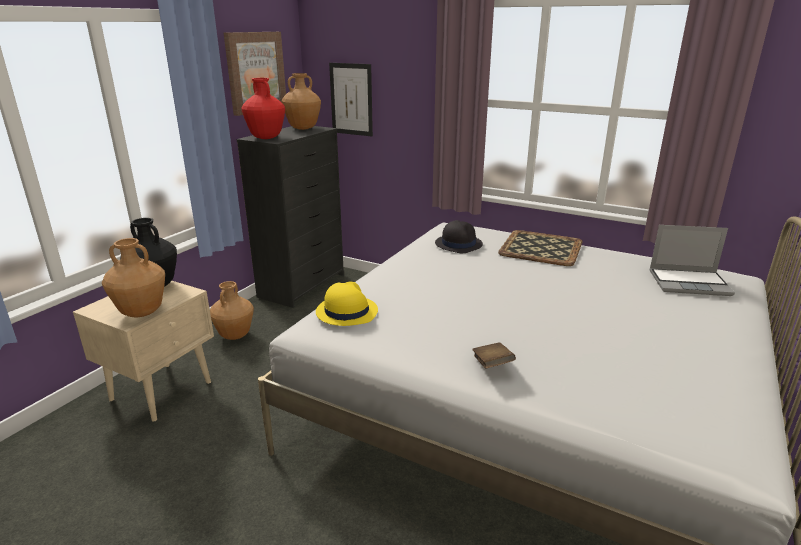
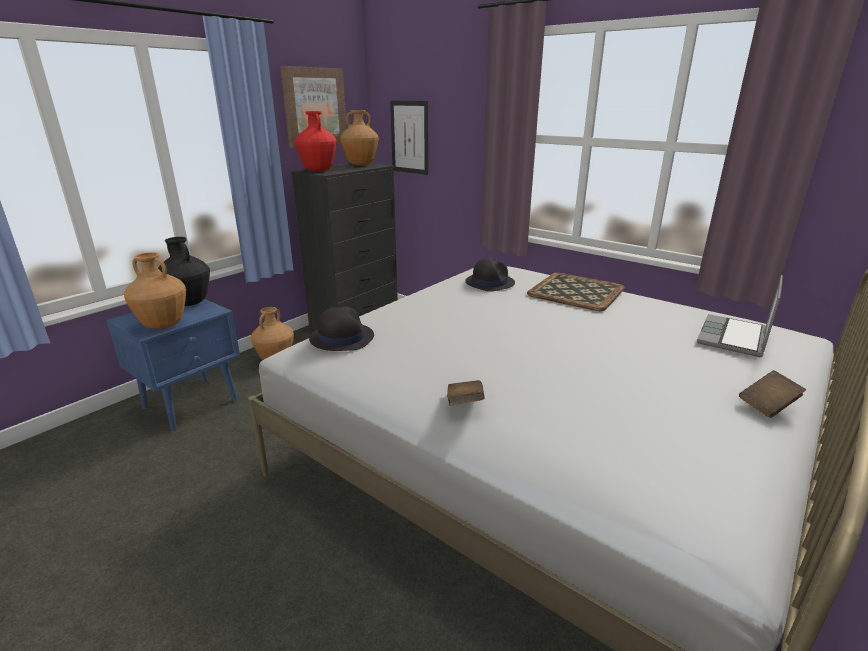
camera: 10 degrees right, 0 degrees up
(163, 390) = (192, 403): beige nightstand -> blue nightstand
(346, 311) = (341, 337): yellow hat -> black hat
(689, 283) = (734, 338): laptop -> laptop turned 105 degrees clockwise
(736, 340) = (768, 405): none -> brown book

